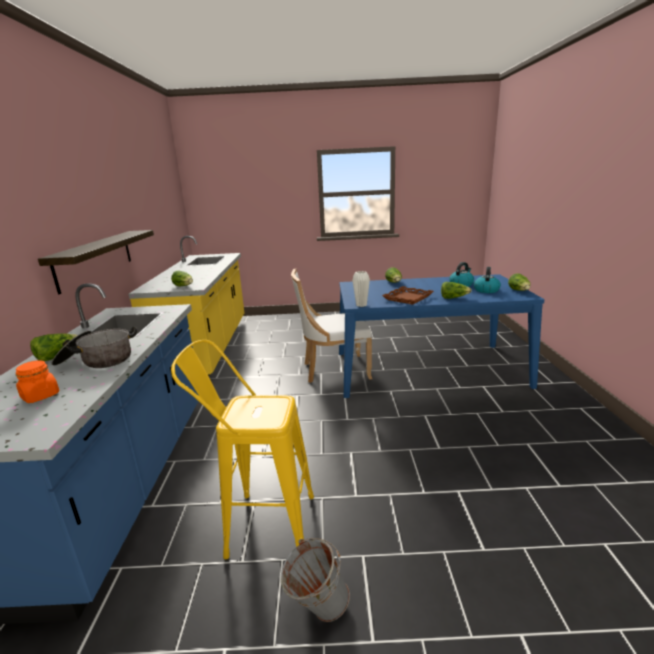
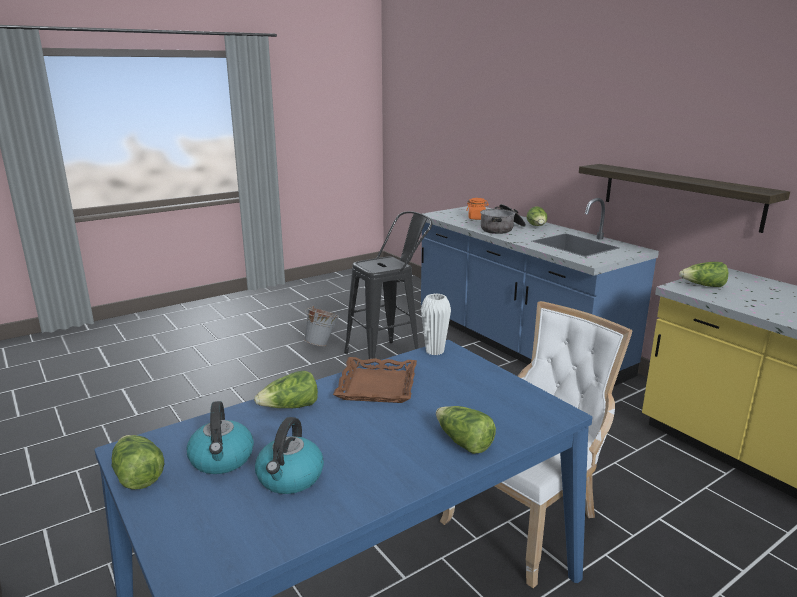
camera: 145 degrees right, 0 degrees up
(260, 524) = (389, 356): yellow stool -> black stool

